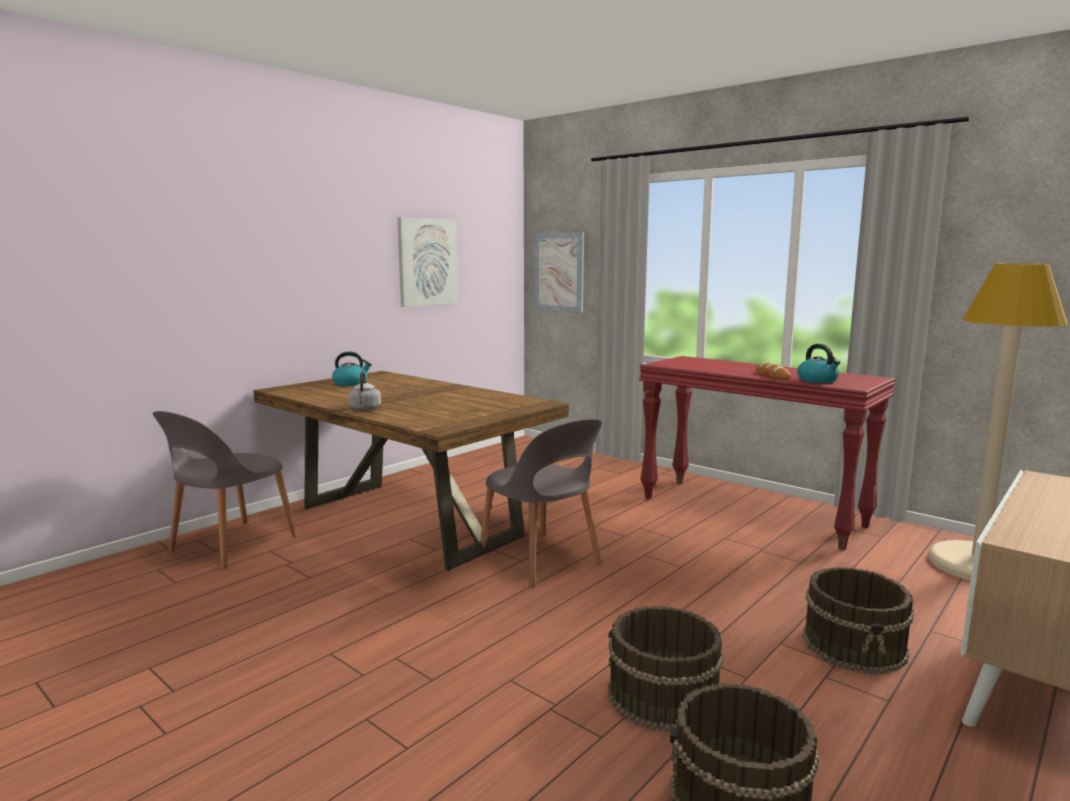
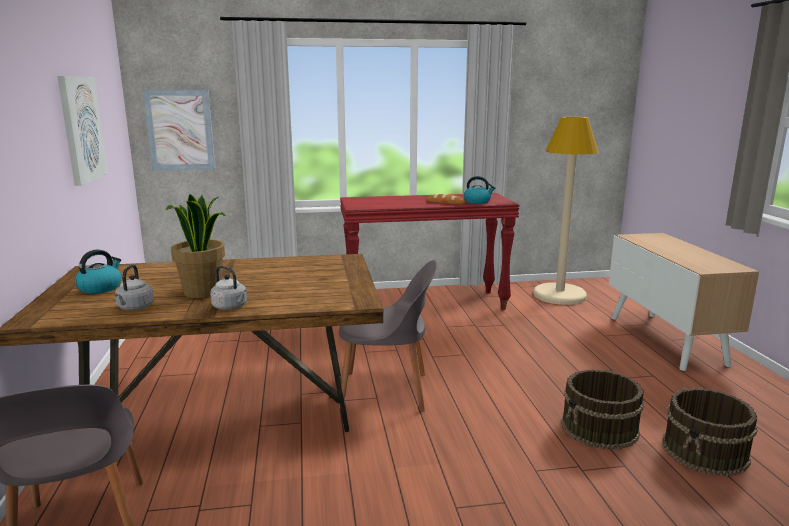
camera: 50 degrees left, 5 degrees up
(327, 396) = (135, 308): none -> grey kettle
(382, 398) = (203, 292): none -> potted plant
(855, 645) = (600, 357): brown bucket -> none

